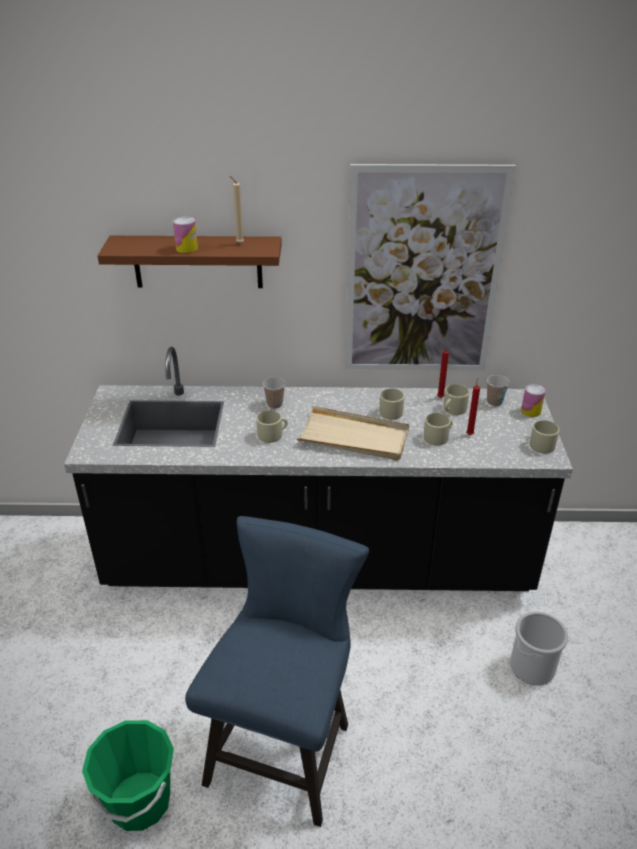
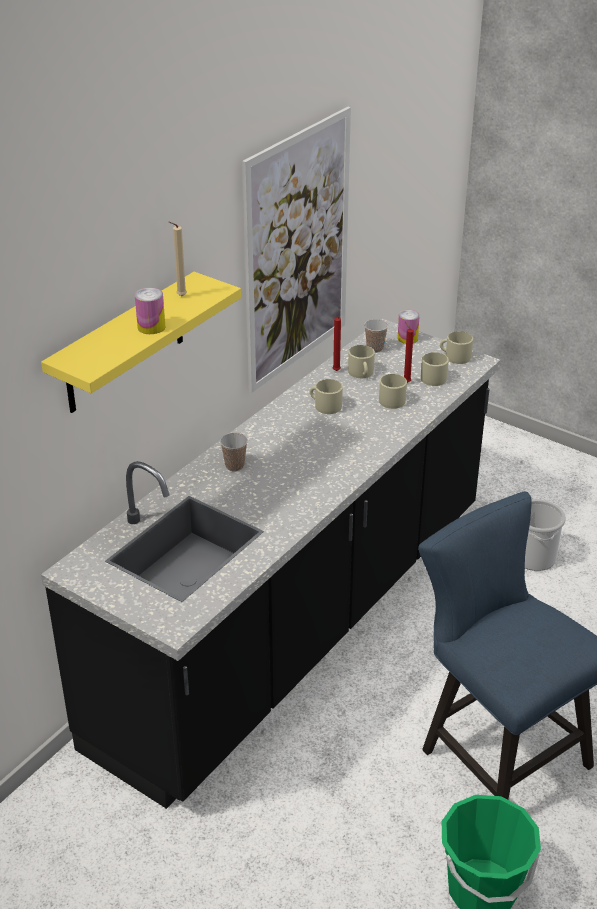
camera: 55 degrees left, 0 degrees up
(197, 261) = (125, 344): brown shelf -> yellow shelf
(273, 434) = (285, 487): beige mug -> beige mug (434, 377)
(354, 437) = (343, 443): beige tray -> none

